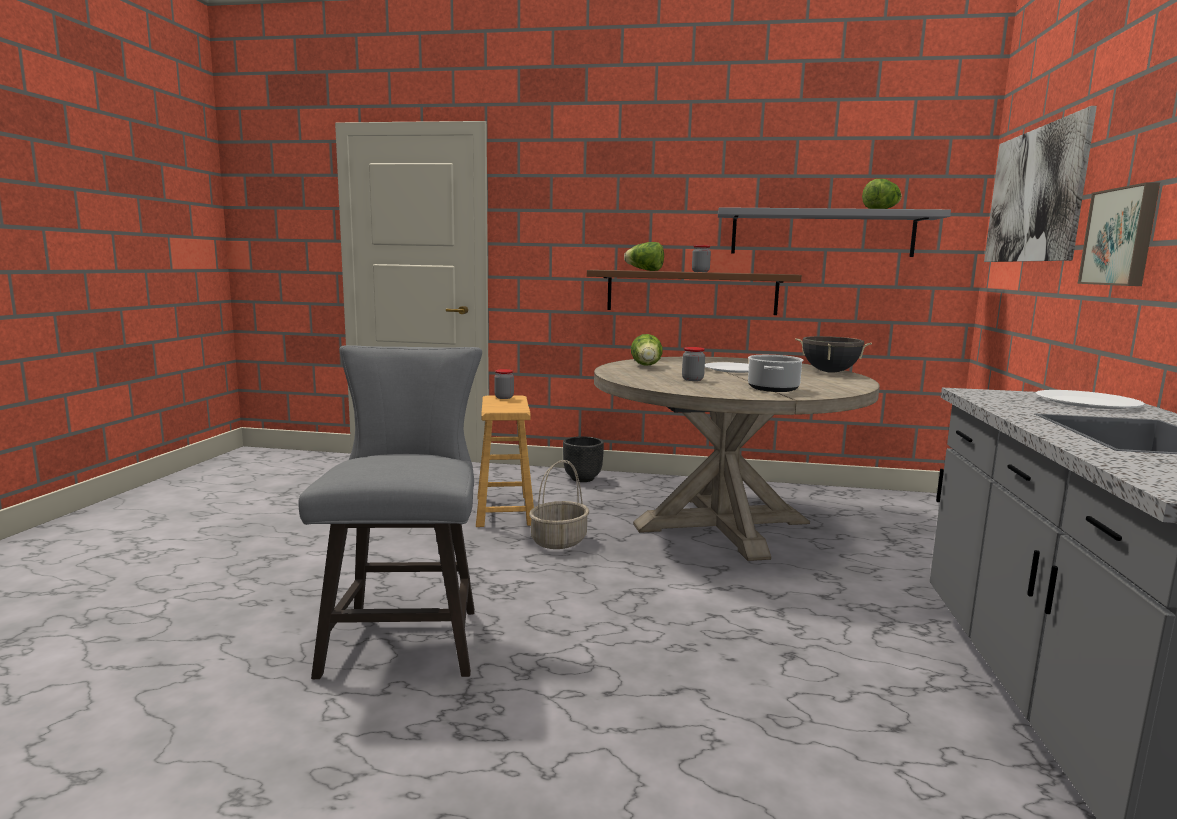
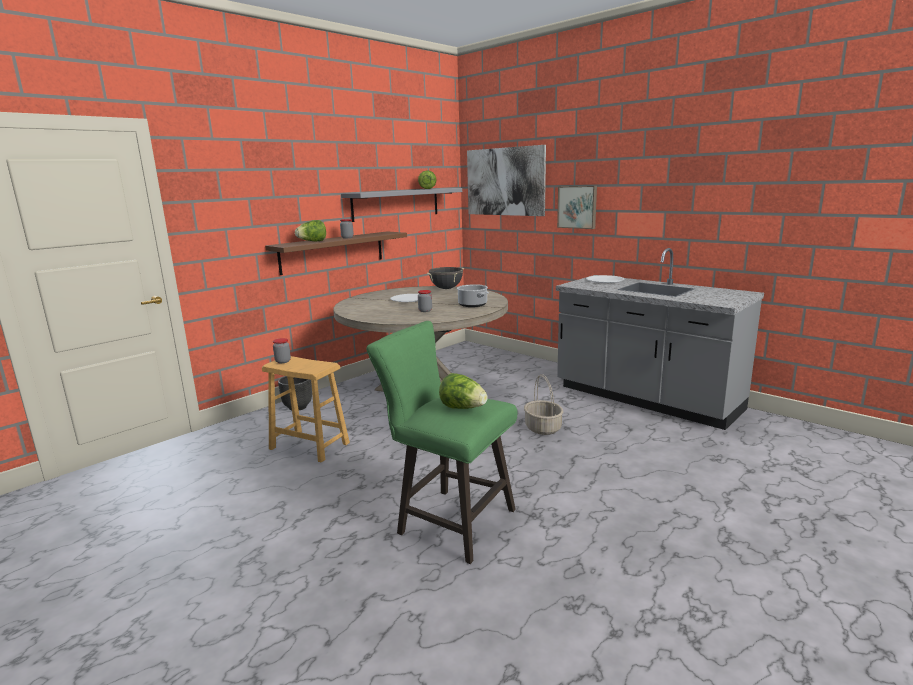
camera: 55 degrees left, 5 degrees up
(407, 635) = (449, 520): grey stool -> green stool
(559, 541) = (384, 442): basket -> basket (543, 428)
(647, 366) = (366, 310): lettuce -> lettuce (463, 408)

